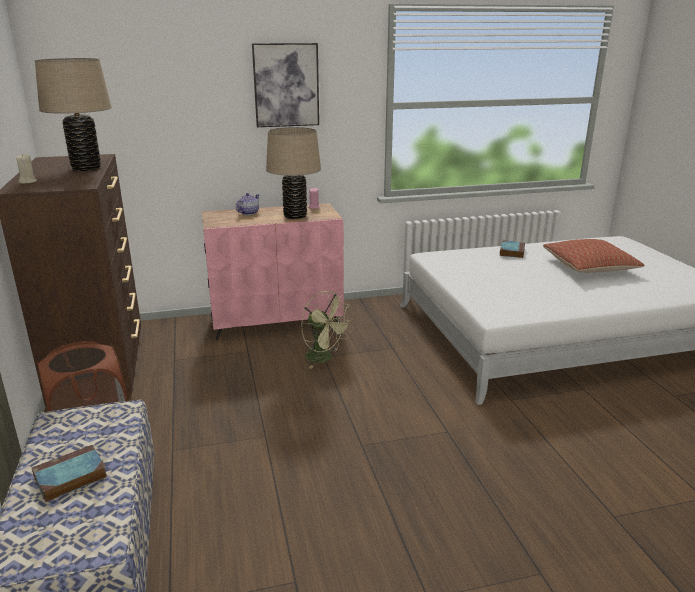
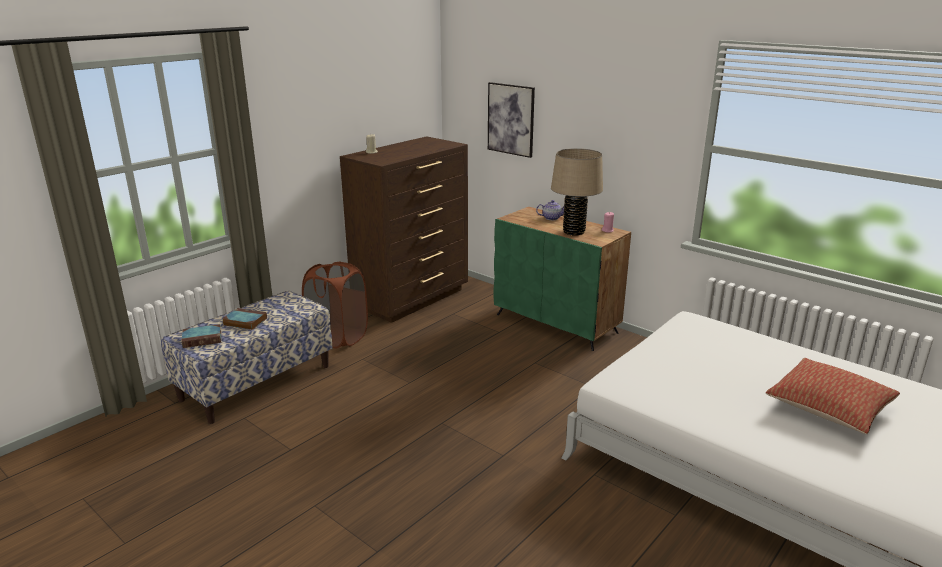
camera: 55 degrees right, 0 degrees up
(86, 168) = (420, 151): beige table lamp -> none
(277, 321) = (557, 323): pink cabinet -> green cabinet
(286, 85) = (610, 110): picture -> picture (511, 119)
(324, 358) = (533, 363): green fan -> none
(511, 251) = (783, 353): book -> book (203, 339)

